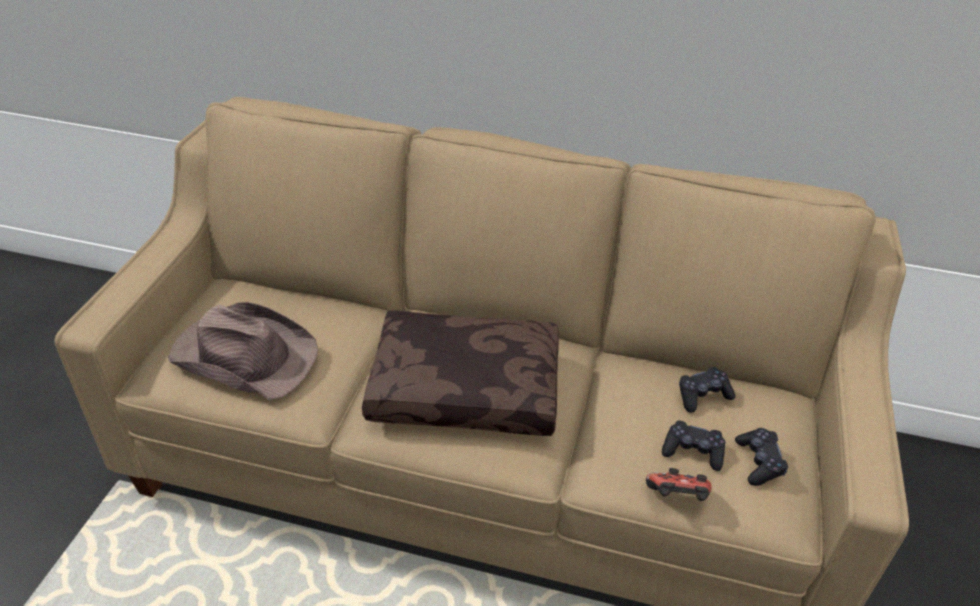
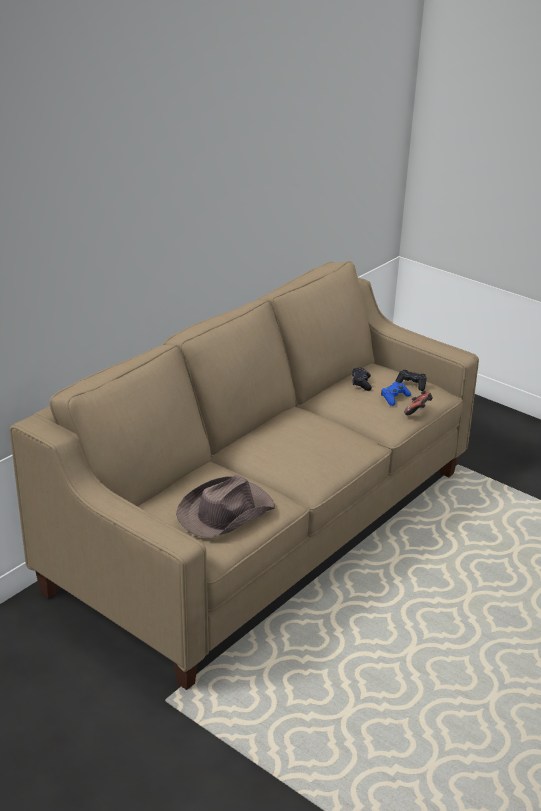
camera: 65 degrees left, 10 degrees down
(467, 386) = (306, 445): brown pillow -> none
(692, 451) = (394, 398): black game controller -> blue game controller

